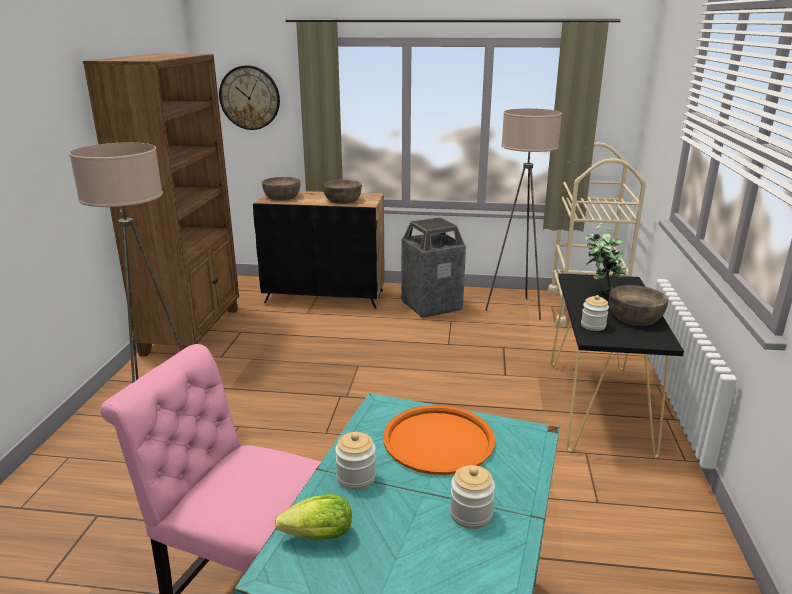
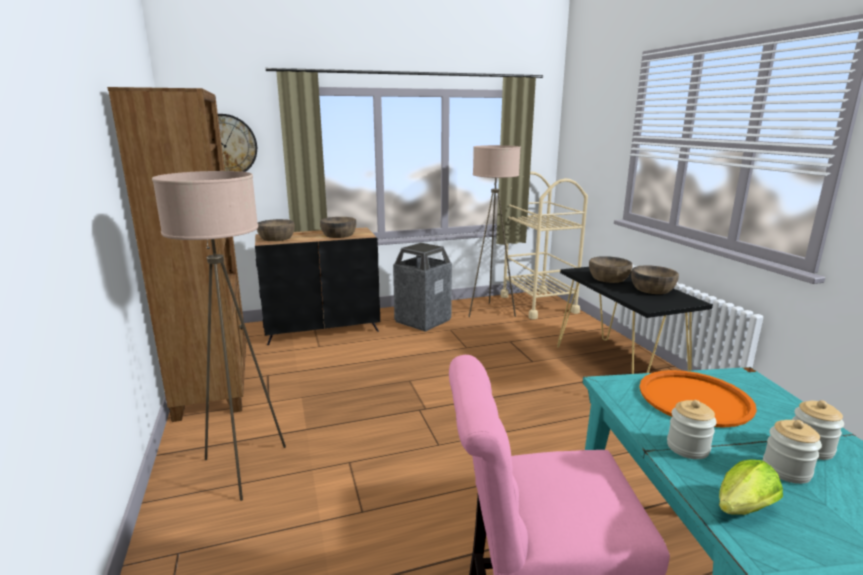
camera: 25 degrees left, 5 degrees down
(593, 326) = (636, 299): jar -> jar (786, 470)
(600, 294) = (608, 278): potted plant -> brown bowl

